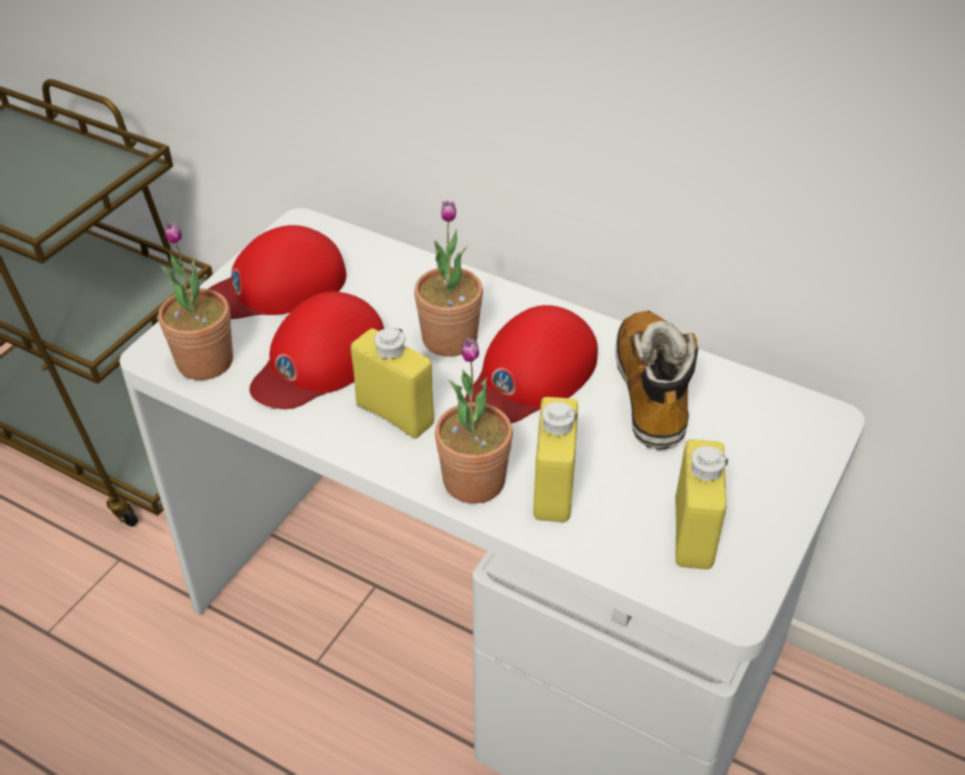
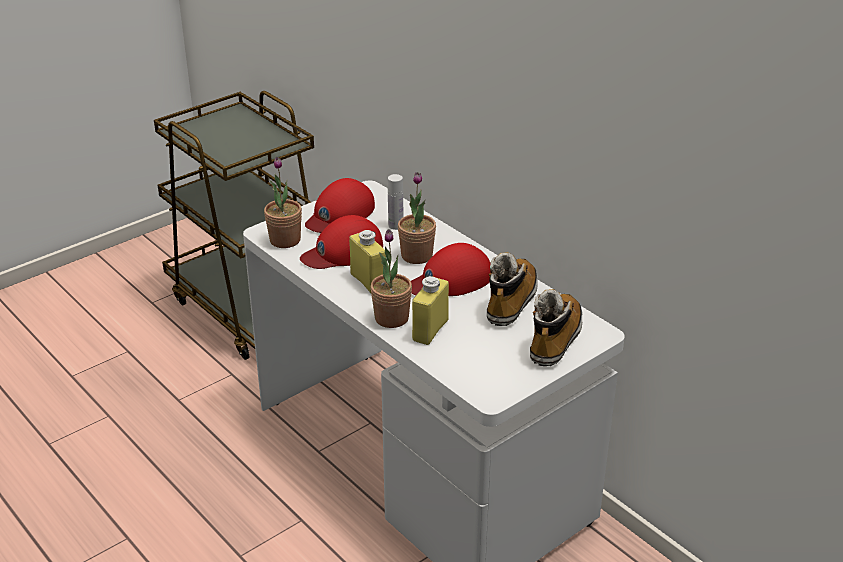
camera: 20 degrees right, 10 degrees down
(277, 286) = (340, 214): red cap -> red cap turned 45 degrees counterclockwise
(383, 286) = (395, 225): none -> white bottle
(693, 533) = (491, 364): yellow bottle -> none
(763, 450) = (555, 339): none -> boot

